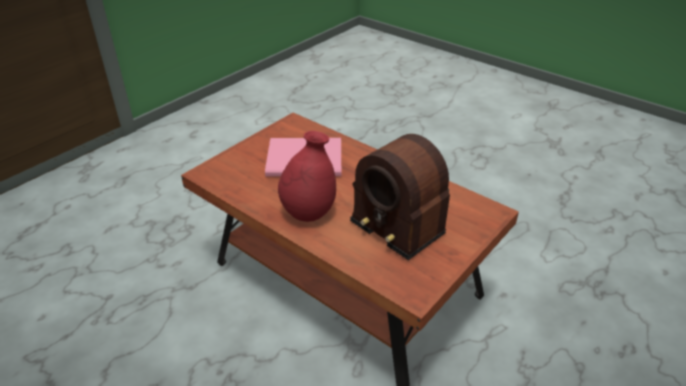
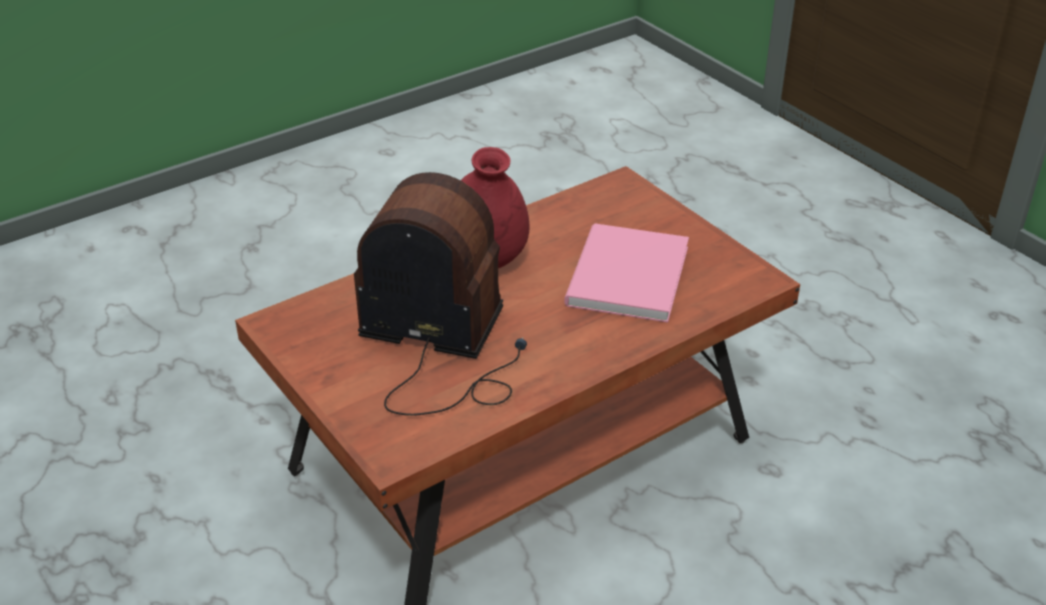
camera: 105 degrees right, 0 degrees up
(400, 213) = (442, 348): radio -> radio turned 45 degrees clockwise

